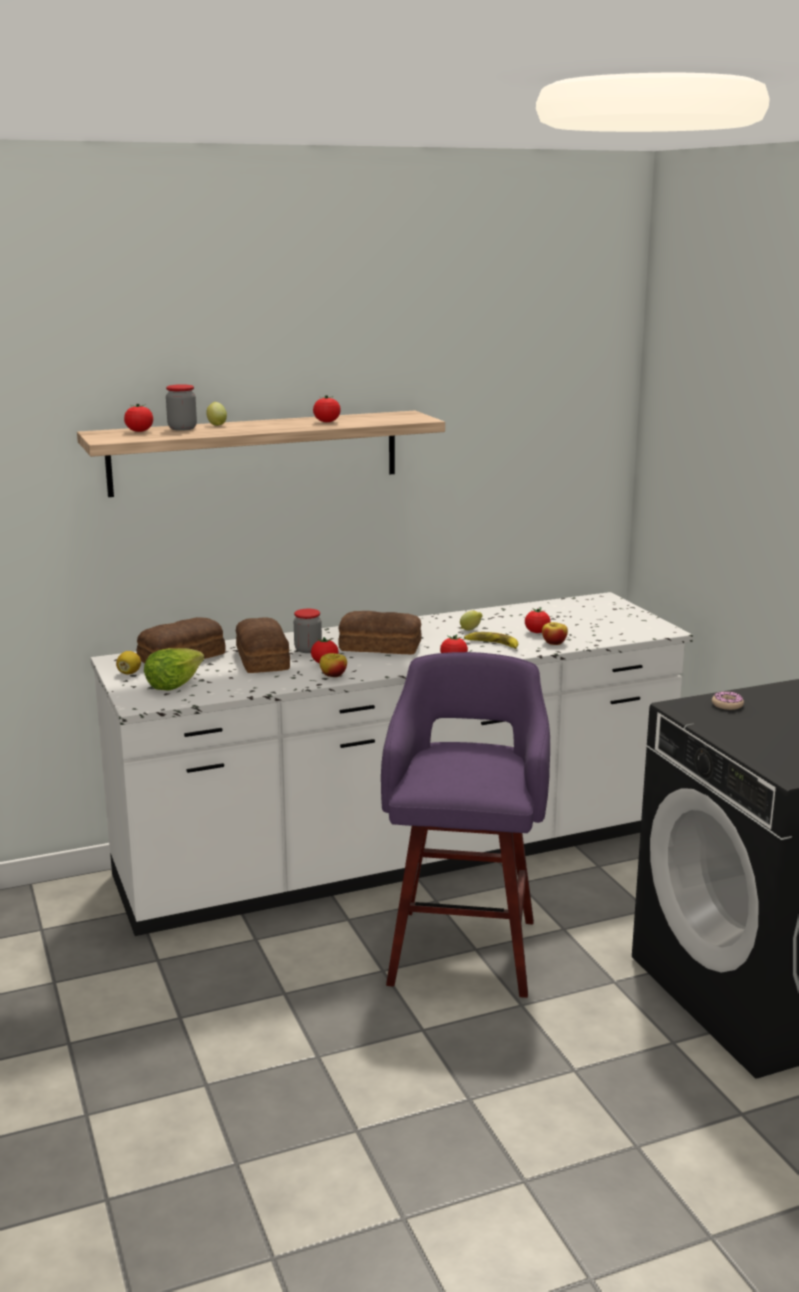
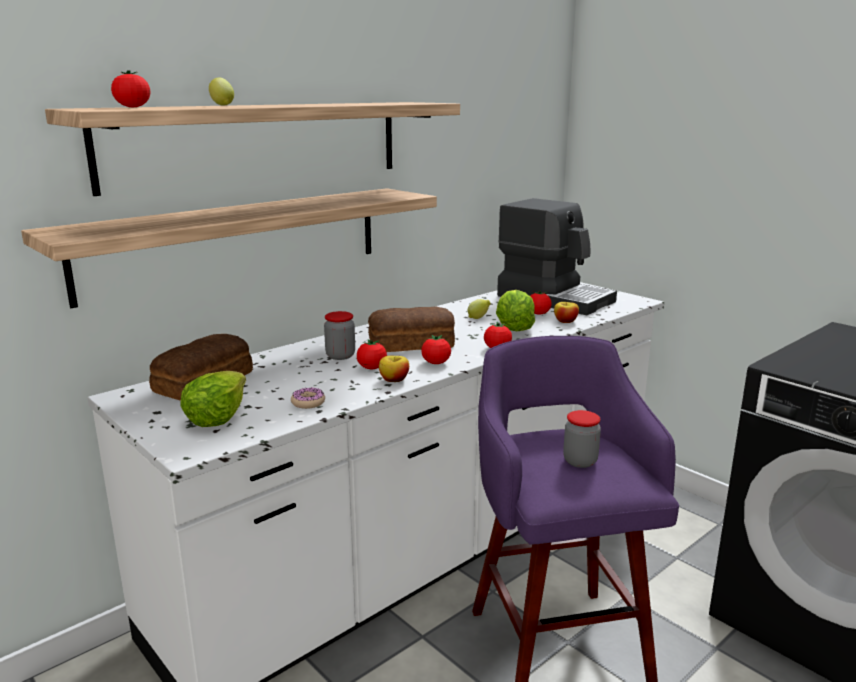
camera: 20 degrees left, 0 degrees up
(129, 673) = (150, 410): lemon -> none
(182, 428) = (185, 106): jar -> jar (580, 461)
(230, 537) = (238, 241): none -> shelf
(261, 659) = (299, 373): bread -> none
(327, 422) = (342, 104): tomato -> tomato (436, 363)
(492, 644) = (513, 329): banana -> lettuce
(576, 618) = (555, 298): none -> coffee machine
(727, 705) = (813, 358): donut -> donut (308, 403)

